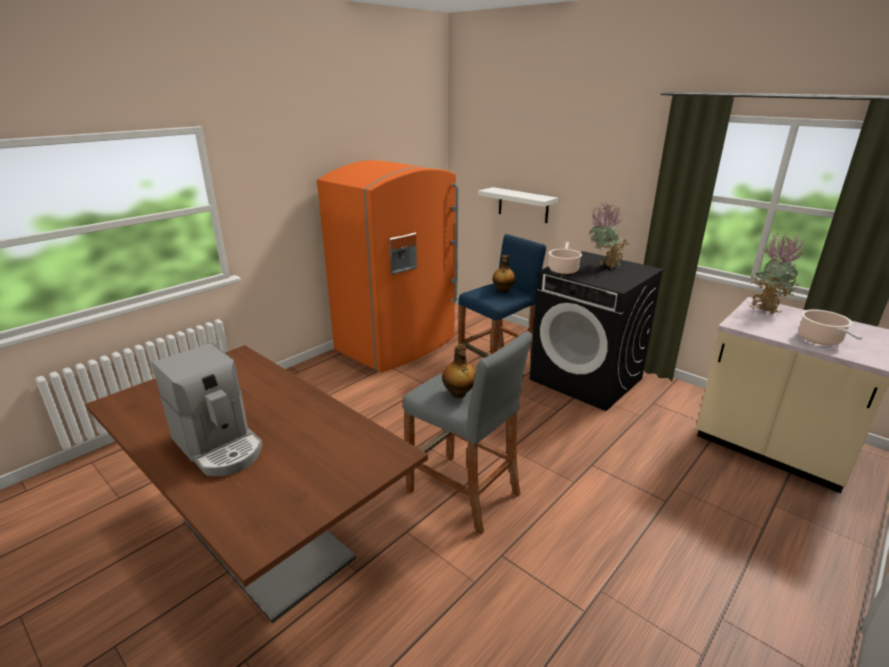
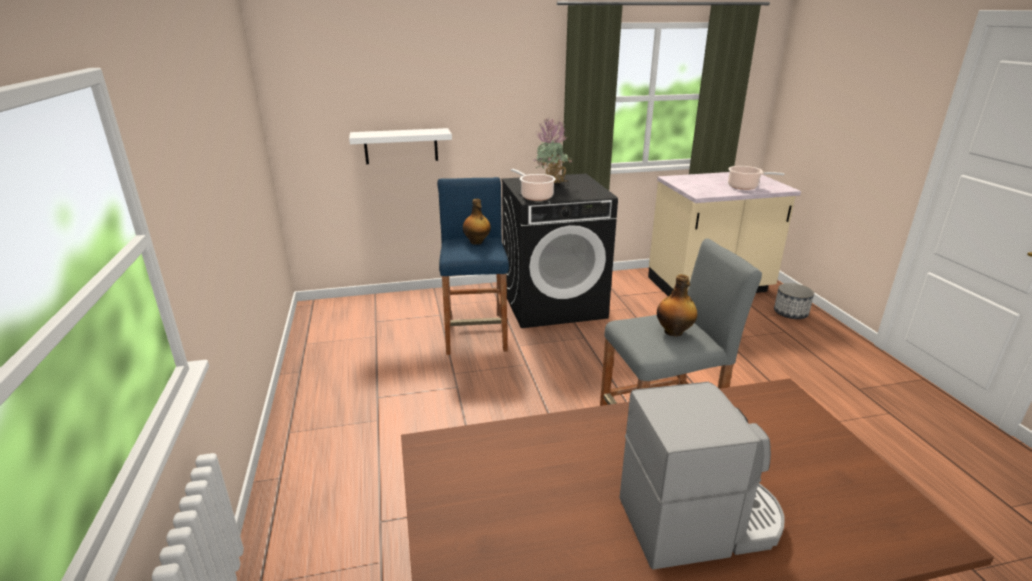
camera: 55 degrees left, 0 degrees up
(397, 345) = (341, 372): orange fridge -> none
(765, 308) = (683, 180): potted plant -> none
(816, 524) = (790, 313): none -> planter

